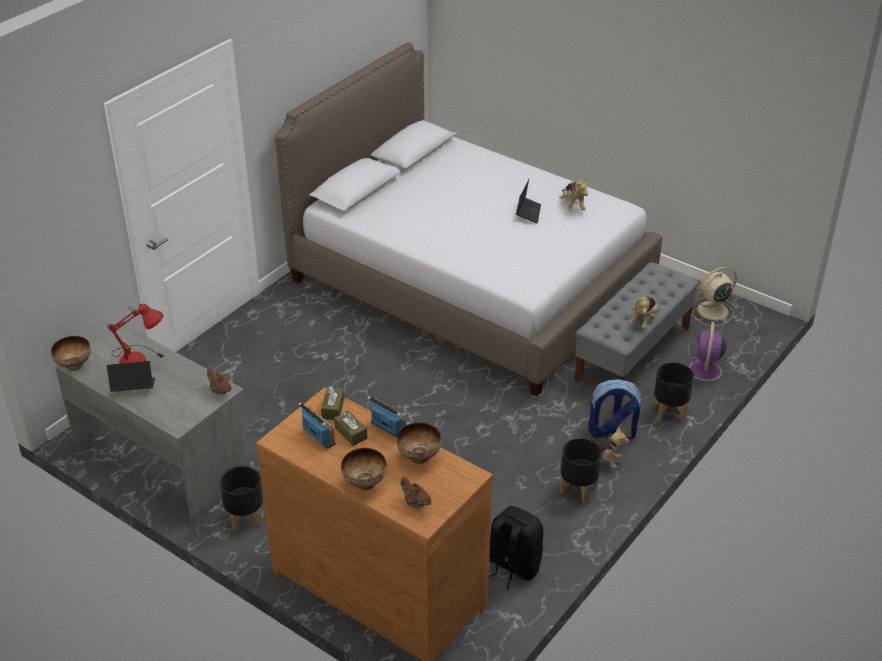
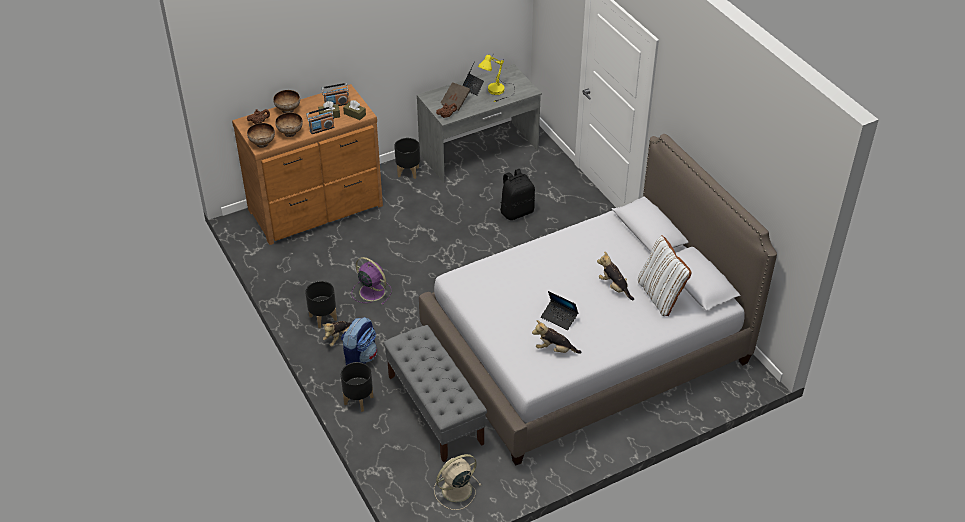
camera: 115 degrees right, 5 degrees up
(74, 365) = (510, 70): bowl -> bowl (263, 144)
(140, 360) = (498, 93): red table lamp -> yellow table lamp
(181, 393) = (455, 102): none -> brown book
(449, 166) = (660, 296): none -> white pillow
(512, 566) = (287, 264): black backpack -> black backpack (516, 211)
(643, 320) = (411, 365): plush toy -> plush toy (614, 287)
(705, 371) = (385, 445): purple fan -> purple fan (371, 291)
(711, 311) = (455, 490): beige fan -> beige fan turned 120 degrees counterclockwise

